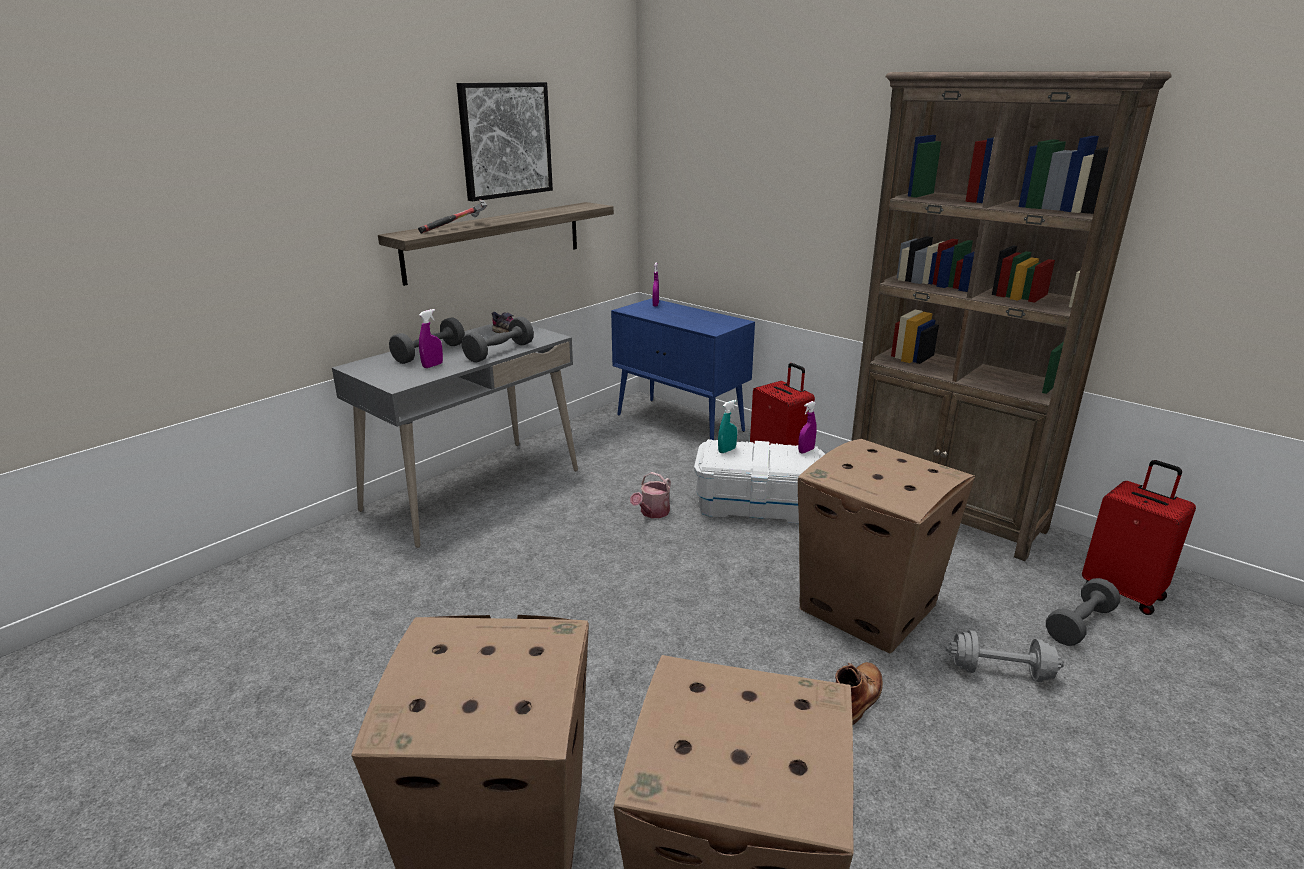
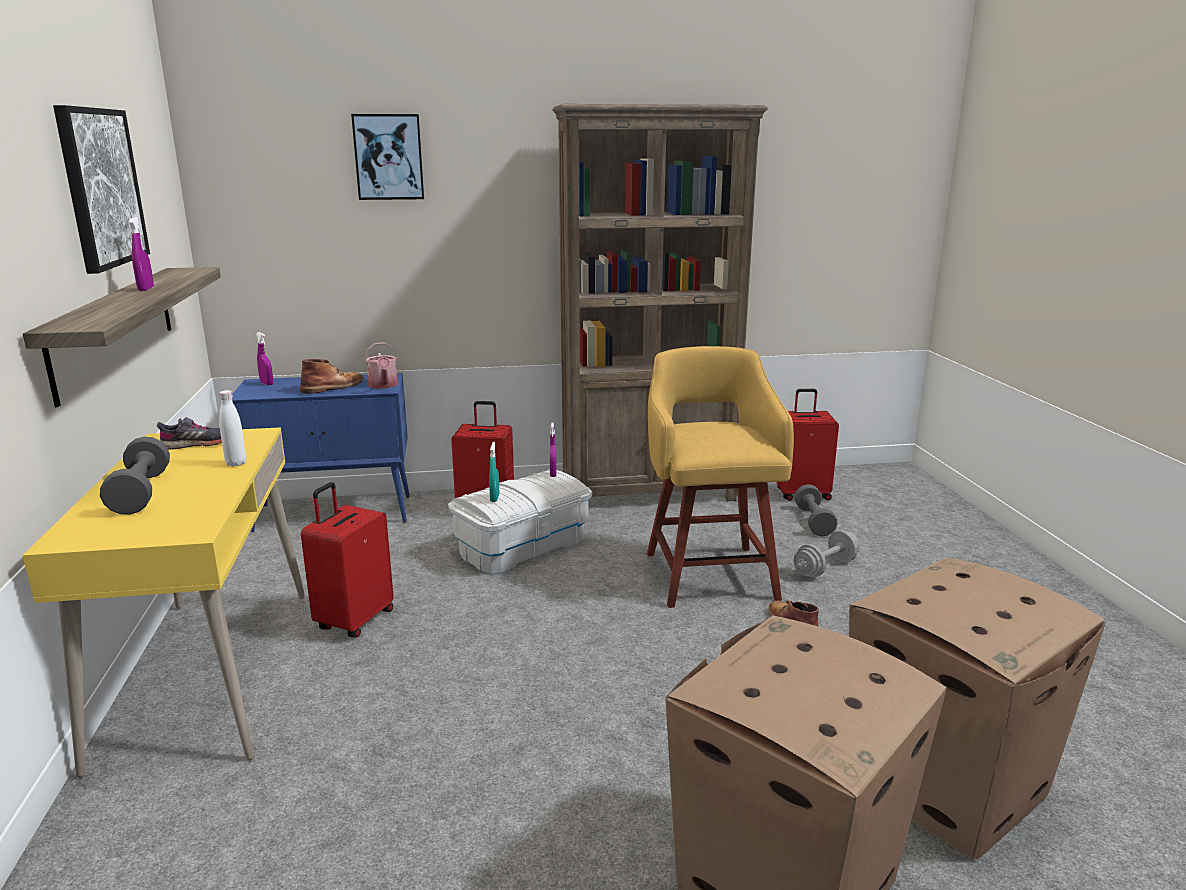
camera: 50 degrees left, 5 degrees down
(433, 365) = (184, 501): purple spray bottle -> purple spray bottle (146, 289)
(457, 227) = (117, 309): hammer -> none
(473, 490) = (208, 673): grey desk -> yellow desk
(499, 352) = (236, 463): grey dumbbell -> white bottle
(577, 499) = (354, 620): none -> red suitcase
(652, 513) = (448, 594): watering can -> watering can (383, 386)
(687, 319) = (333, 387): none -> brown boot
(773, 121) = (388, 157): none -> picture
(869, 607) = (710, 573): cardboard box -> yellow stool

